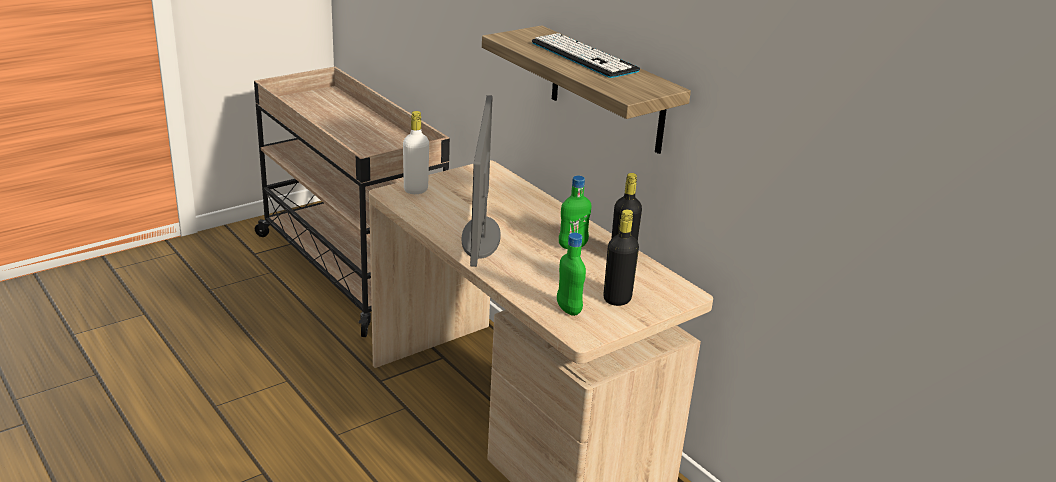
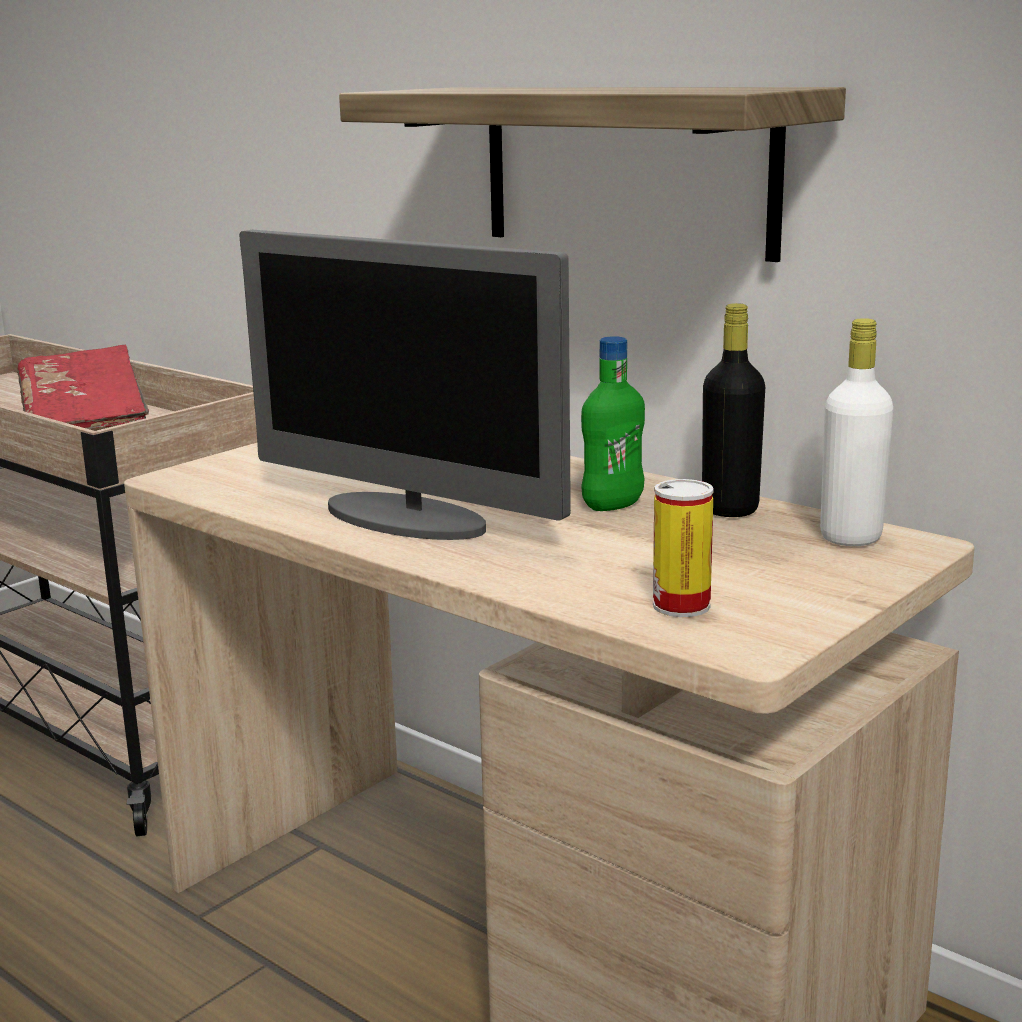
camera: 10 degrees left, 10 degrees down
(362, 131) = (85, 419): none -> red book
(416, 190) = (228, 467): white bottle -> white bottle (850, 537)
(481, 238) = (406, 519): monitor -> monitor turned 45 degrees counterclockwise
(568, 309) = (681, 605): green bottle -> can
(584, 57) = (576, 88): keyboard -> none
(617, 299) = (775, 573): black bottle -> none

